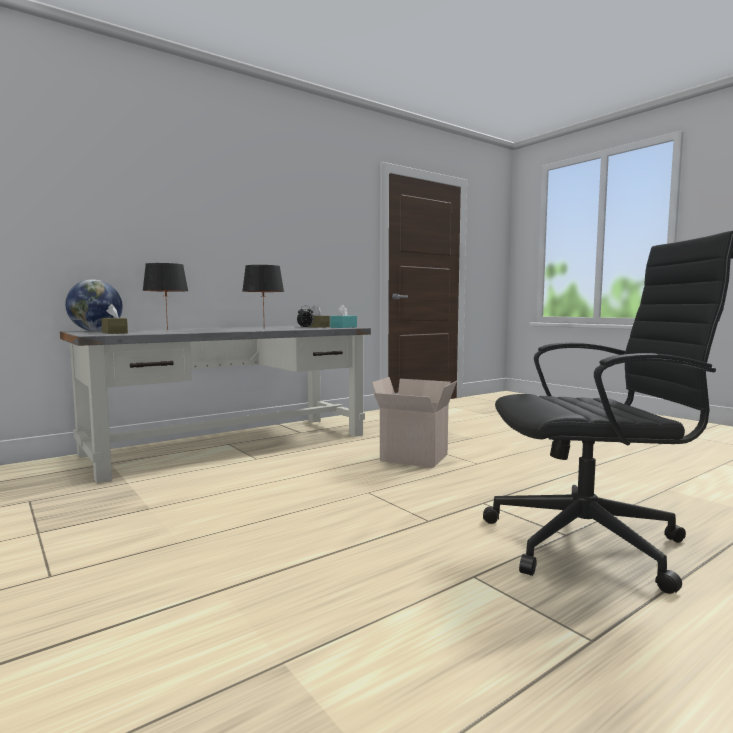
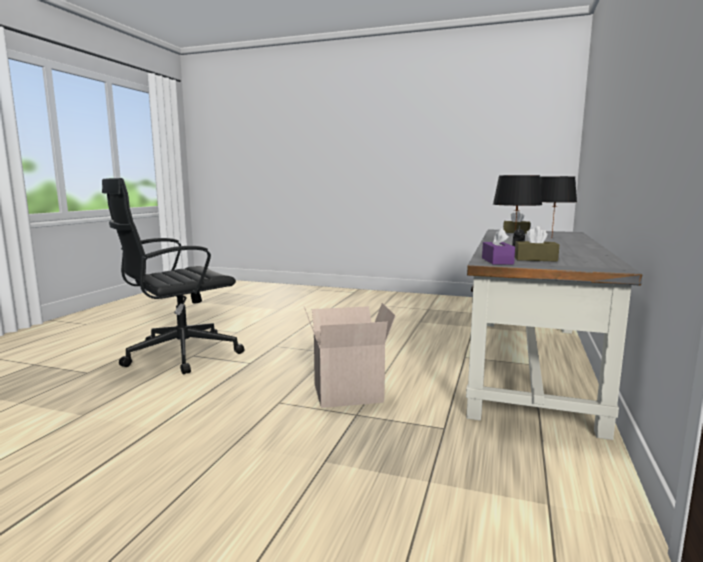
camera: 145 degrees right, 5 degrees up
(95, 331) = (559, 233): globe -> none
(343, 327) = (497, 261): turquoise tissue box -> purple tissue box

